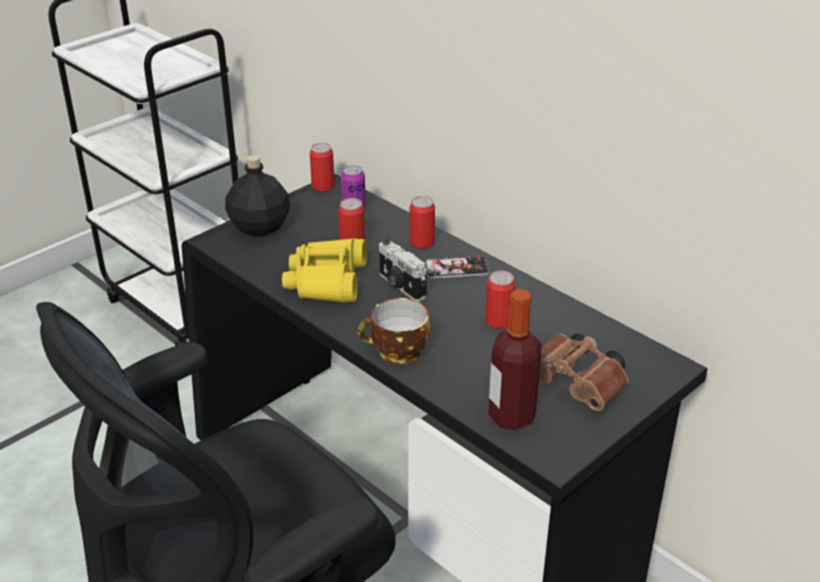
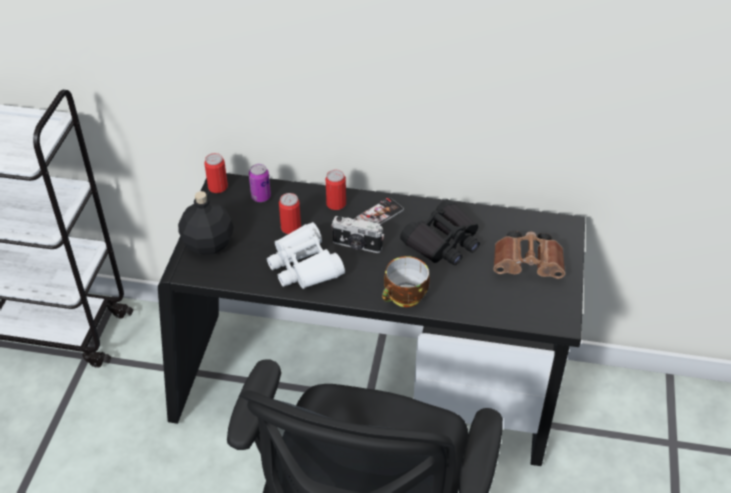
camera: 35 degrees left, 10 degrees up
(327, 281) = (304, 266): yellow binoculars -> white binoculars
(498, 321) = (443, 242): can -> black binoculars
(511, 416) = (513, 306): bottle -> none

